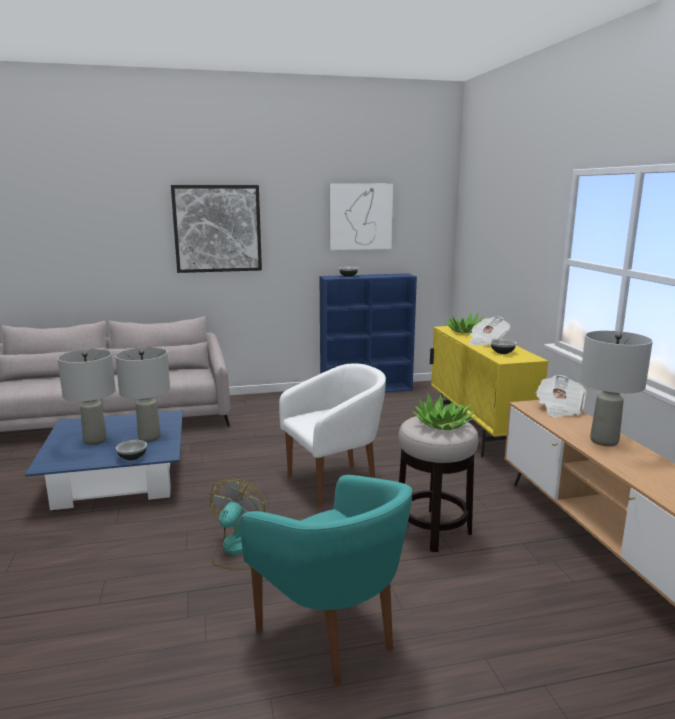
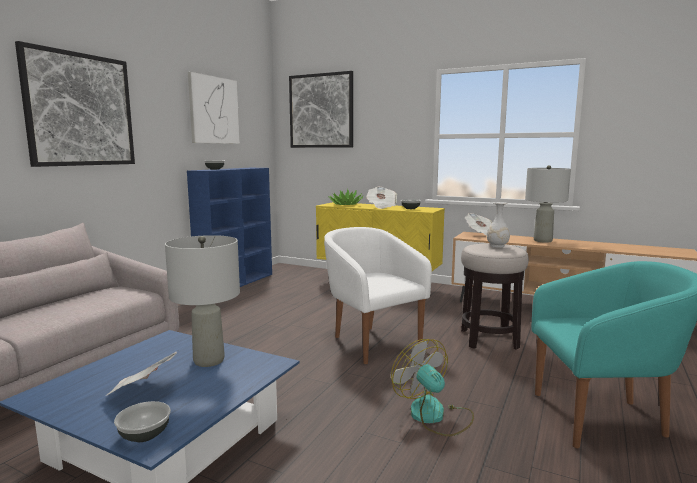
camera: 50 degrees left, 5 degrees down
(95, 440) = (143, 391): grey table lamp -> newspaper
(133, 457) = (247, 381): bowl -> bowl (145, 435)
(335, 481) = (372, 342): white armchair -> white armchair turned 45 degrees counterclockwise
(442, 424) = (497, 246): potted plant -> white vase
(484, 213) = (321, 111): none -> picture

